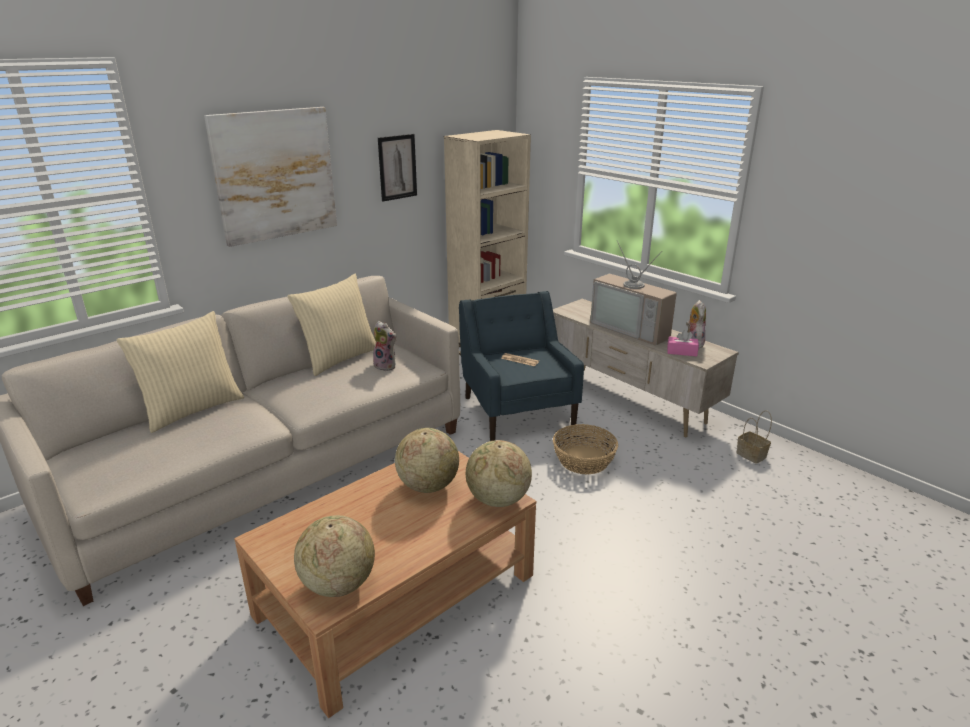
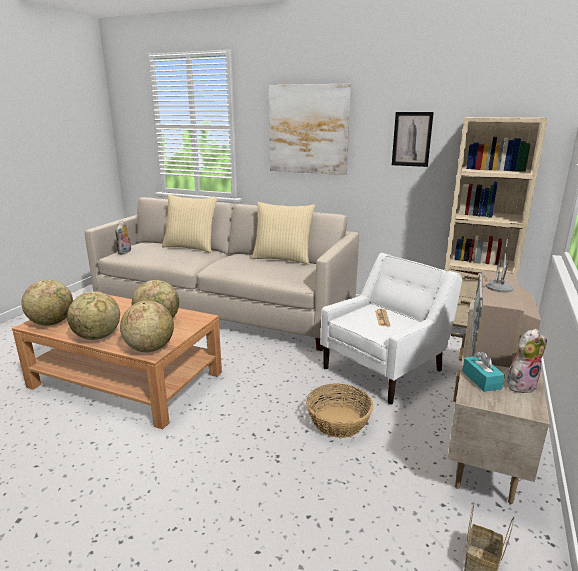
camera: 65 degrees right, 5 degrees down
(386, 366) = (287, 271): plush toy -> plush toy (125, 252)
(432, 539) = (97, 337): none -> globe
(517, 410) = (384, 368): blue armchair -> white armchair
(682, 352) = (481, 380): pink tissue box -> turquoise tissue box

